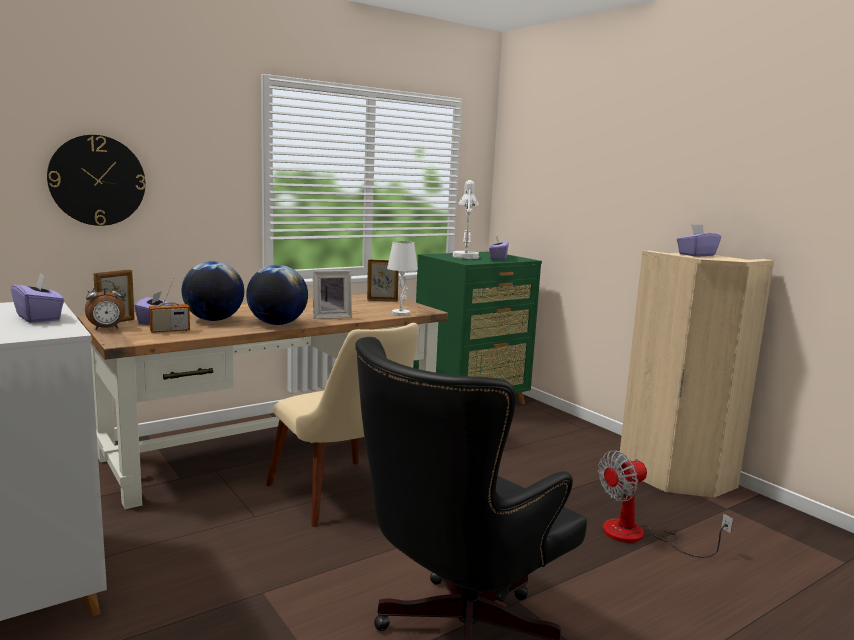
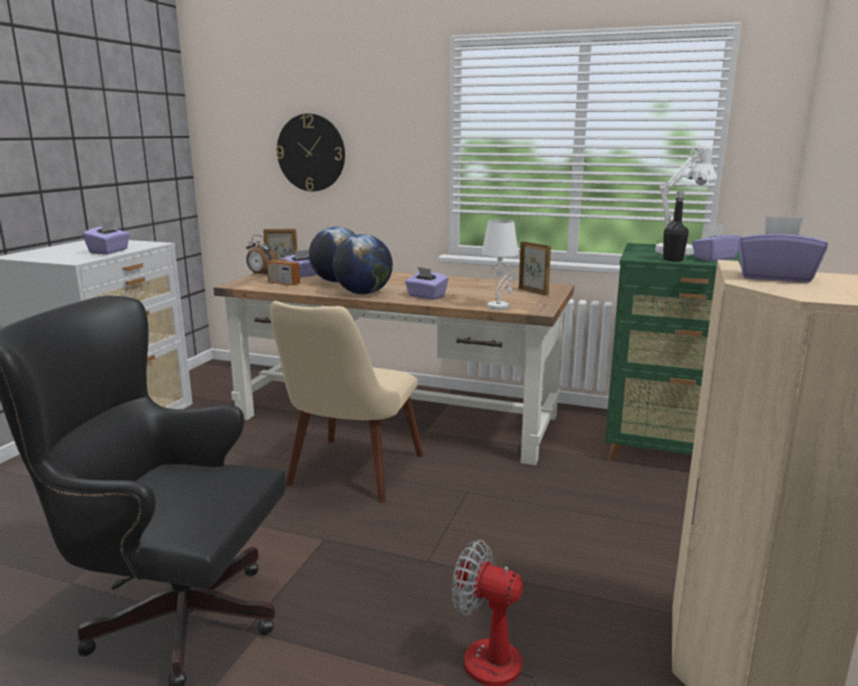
camera: 55 degrees right, 5 degrees up
(331, 316) = (426, 296): picture frame -> purple tissue box
(486, 261) = (673, 260): none -> black bottle

